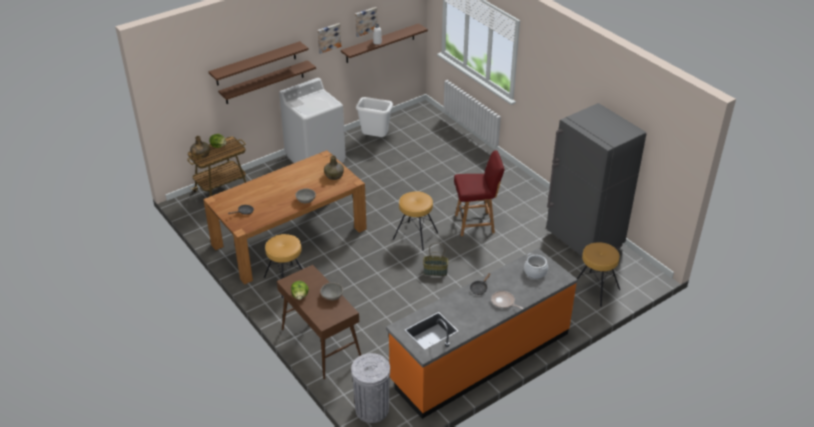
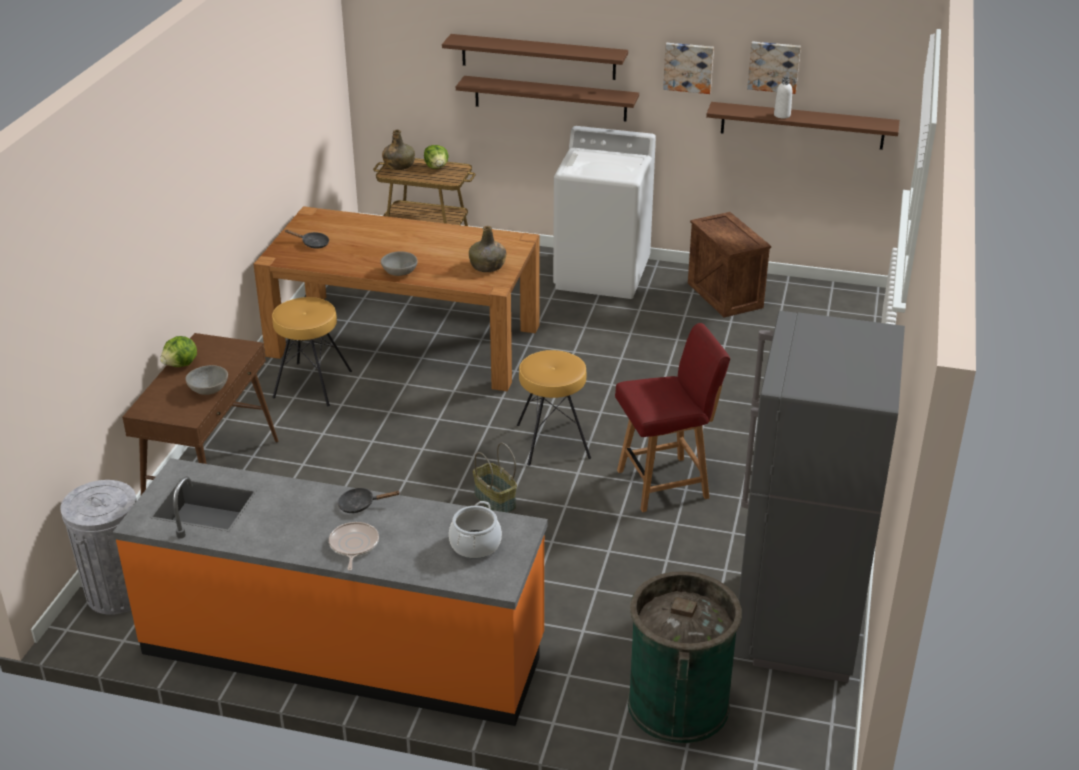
camera: 50 degrees right, 5 degrees down
(375, 138) = (726, 295): white trash can -> crate
(475, 224) = (665, 484): red chair -> red chair turned 60 degrees counterclockwise
(595, 289) = (678, 704): brown stool -> green trash can

